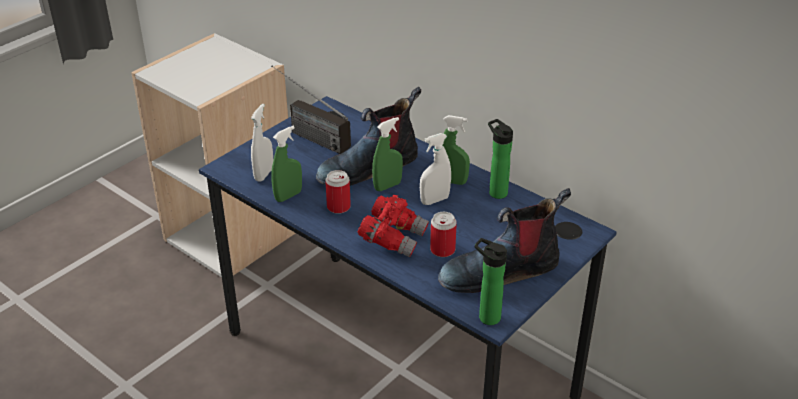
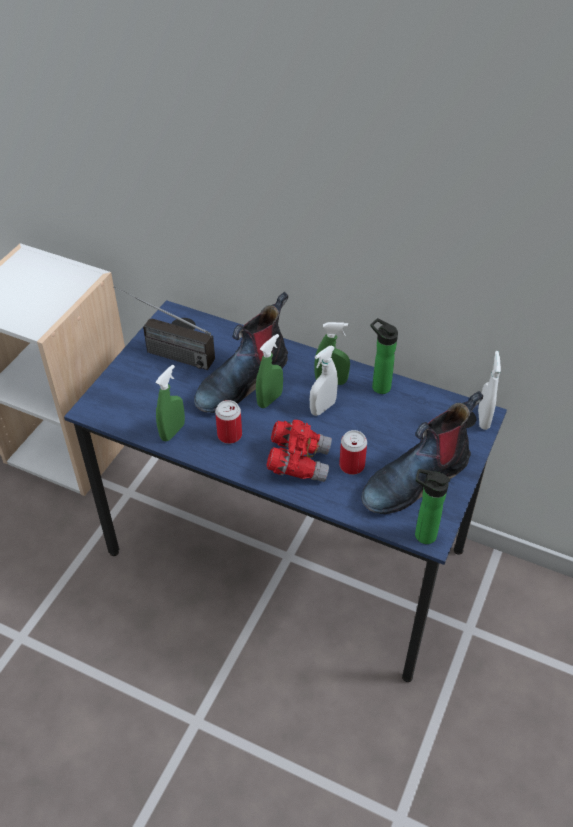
camera: 15 degrees left, 10 degrees up
(264, 174) = (137, 410): white spray bottle -> white spray bottle (483, 419)

